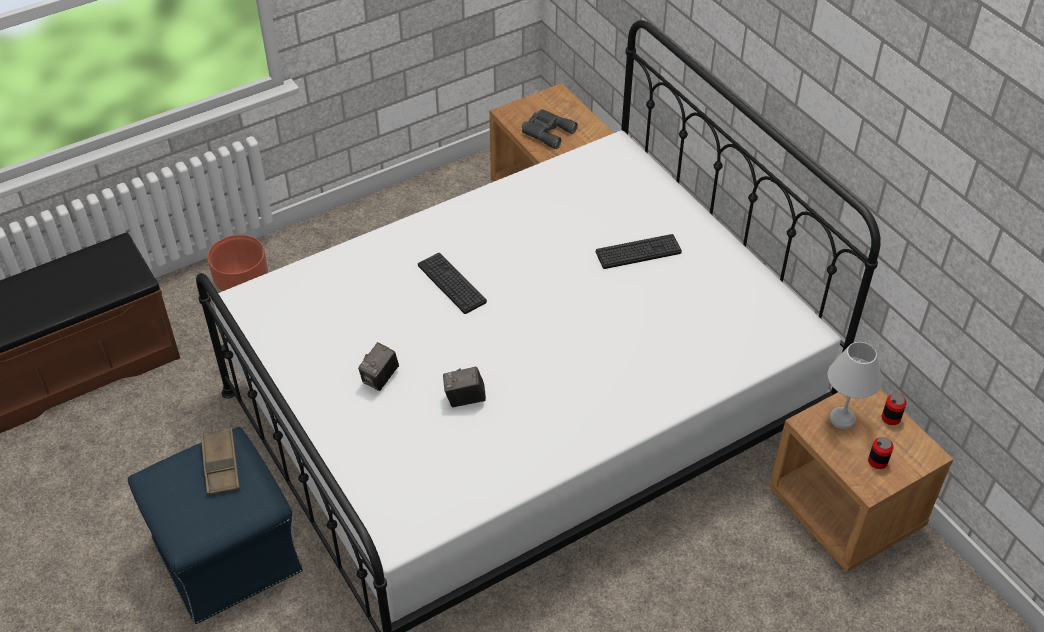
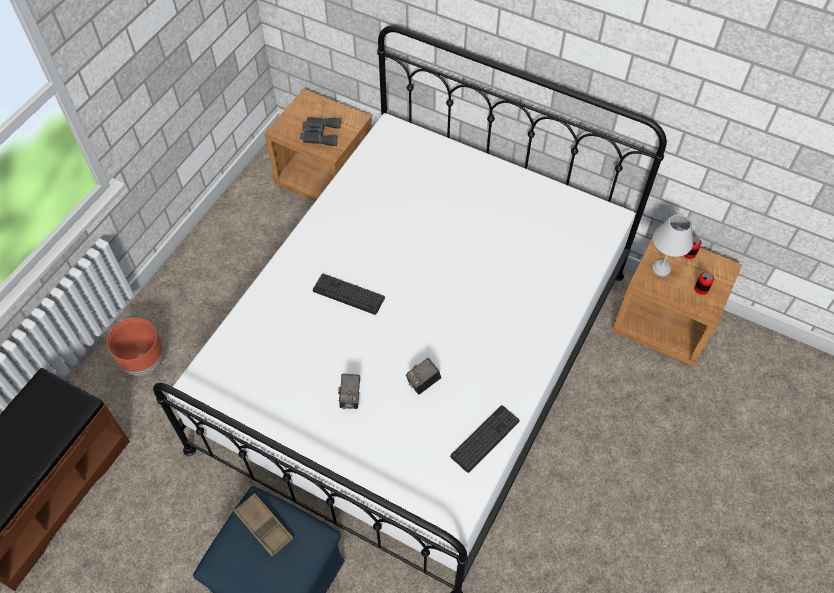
camera: 30 degrees left, 10 degrees up
(638, 252) = (463, 207): keyboard -> keyboard (485, 438)

